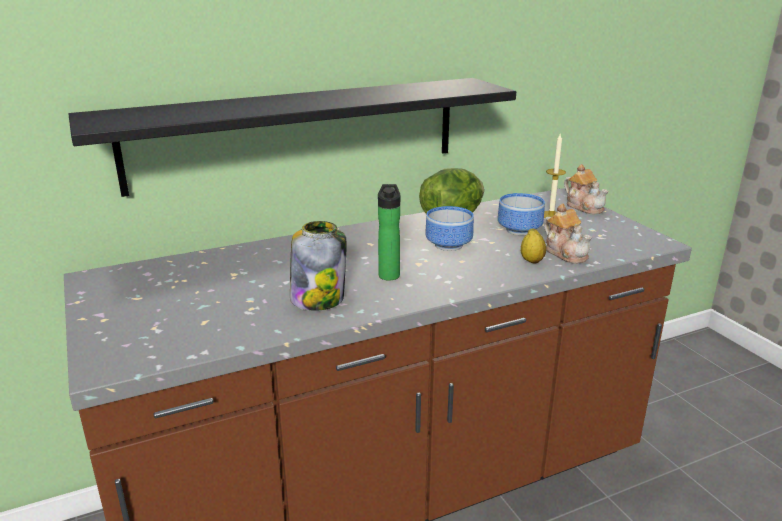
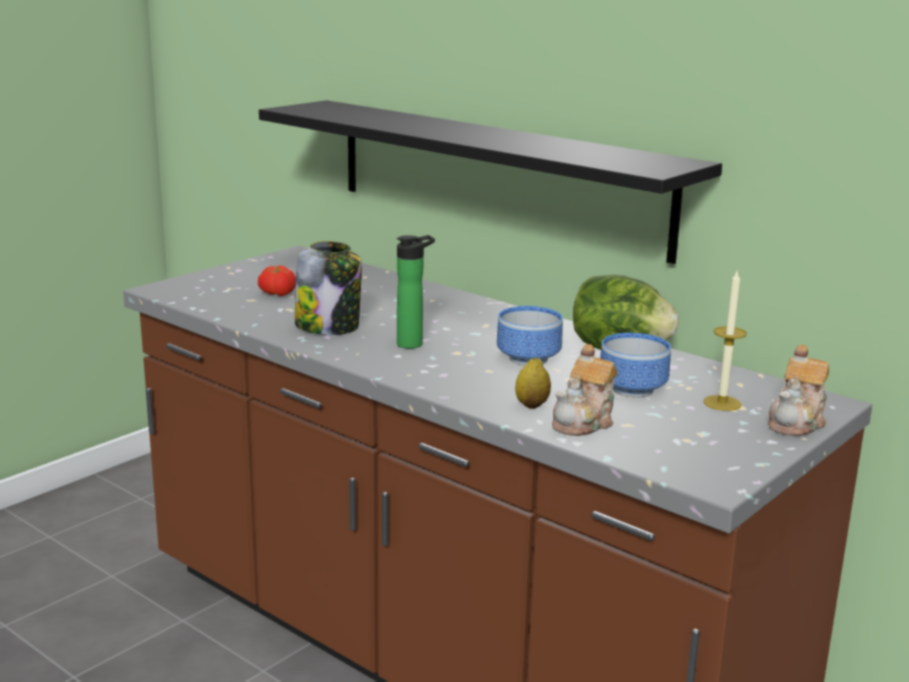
camera: 65 degrees right, 5 degrees down
(202, 306) = (277, 293): none -> tomato

